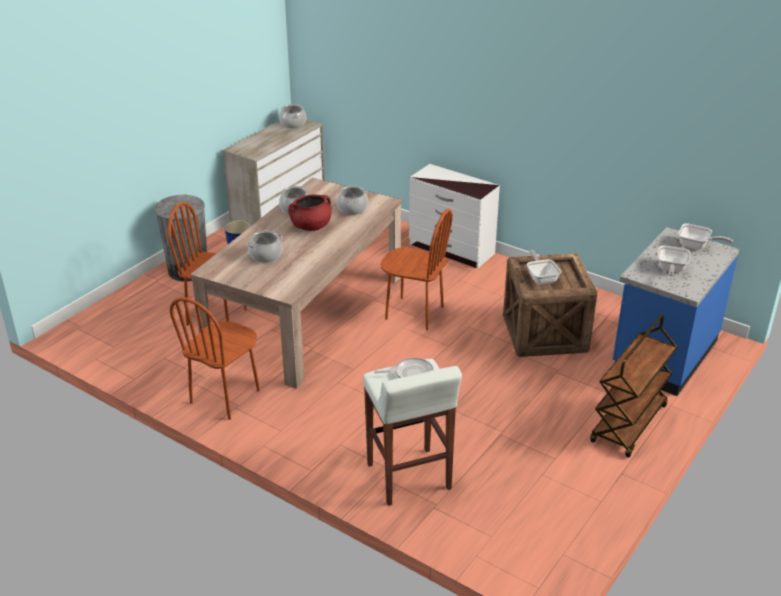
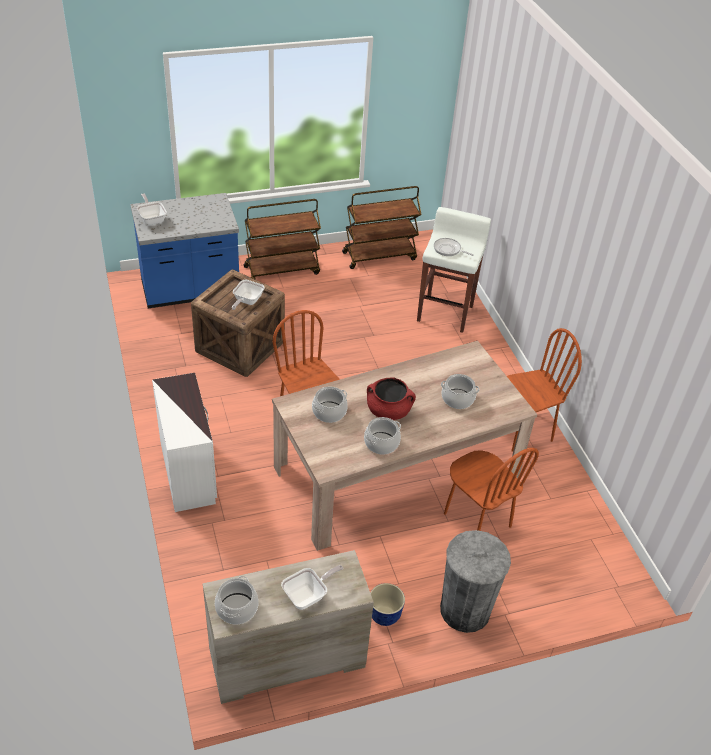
camera: 145 degrees left, 10 degrees up
(566, 510) = (379, 256): none -> brown cart
(670, 270) = (201, 215): frying pan -> frying pan (308, 595)

